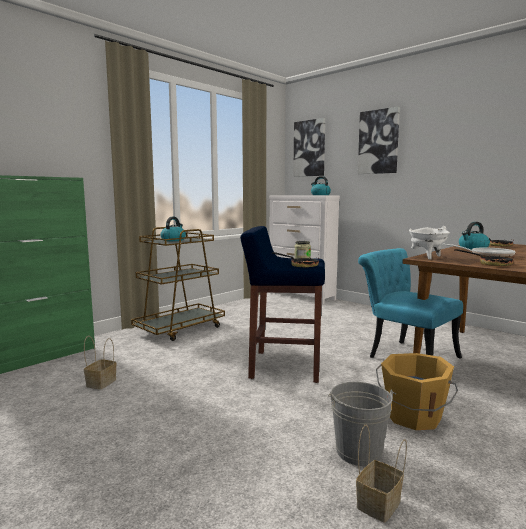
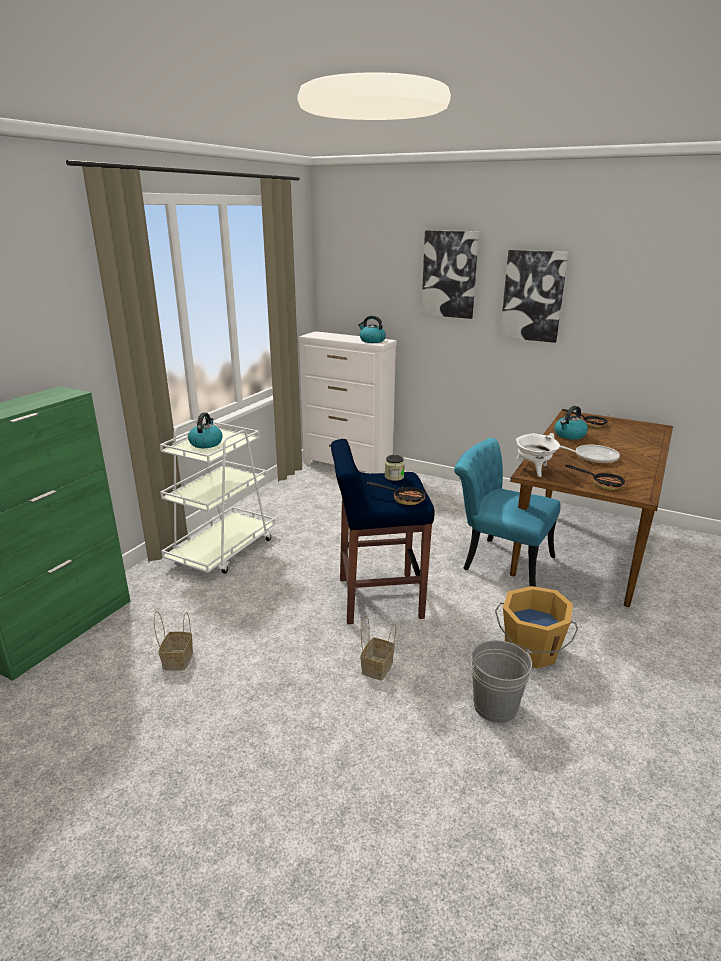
camera: 15 degrees left, 15 degrees up
(180, 329) = (223, 550): brown cart -> white cart
(309, 148) = (351, 269): picture -> picture (533, 296)
(379, 505) = (531, 763): basket -> basket (377, 669)

